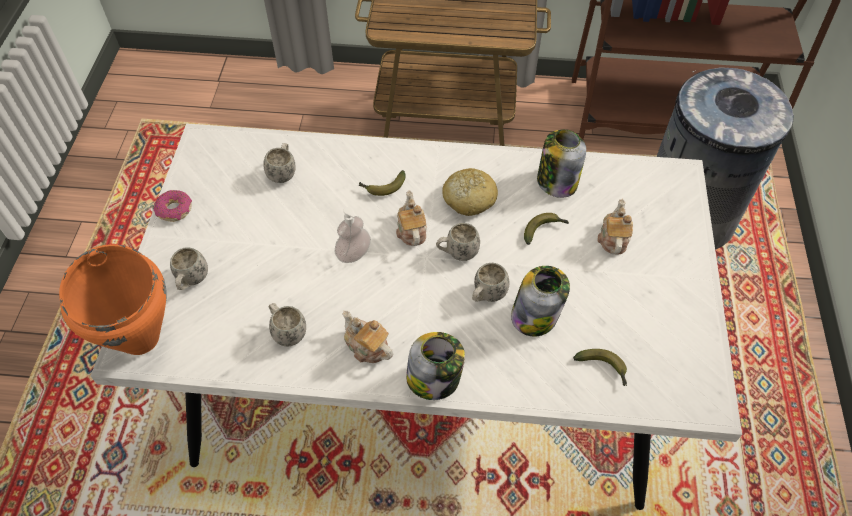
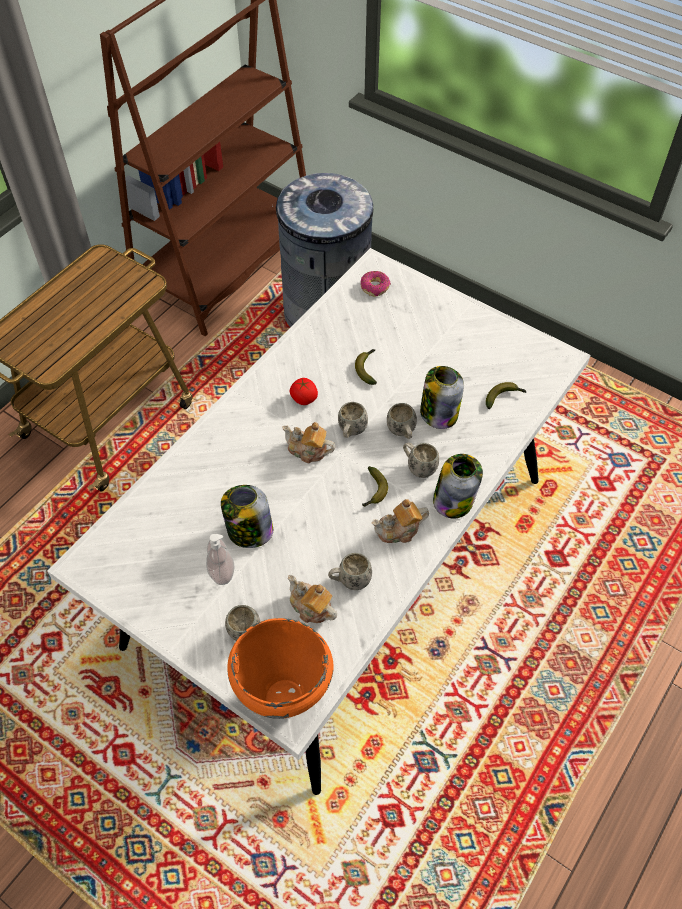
camera: 60 degrees left, 0 degrees up
(175, 210) = (154, 619): donut -> donut (375, 287)
(283, 172) = (175, 514): white mug -> white mug (418, 467)
(353, 254) = (303, 500): soap dispenser -> soap dispenser (221, 572)
(382, 187) = (249, 449): banana -> banana (373, 491)
(468, 199) = (304, 398): bread -> tomato
(556, 181) = (328, 337): jar -> jar (249, 531)
(613, 238) = (403, 334): teapot -> teapot (311, 607)

